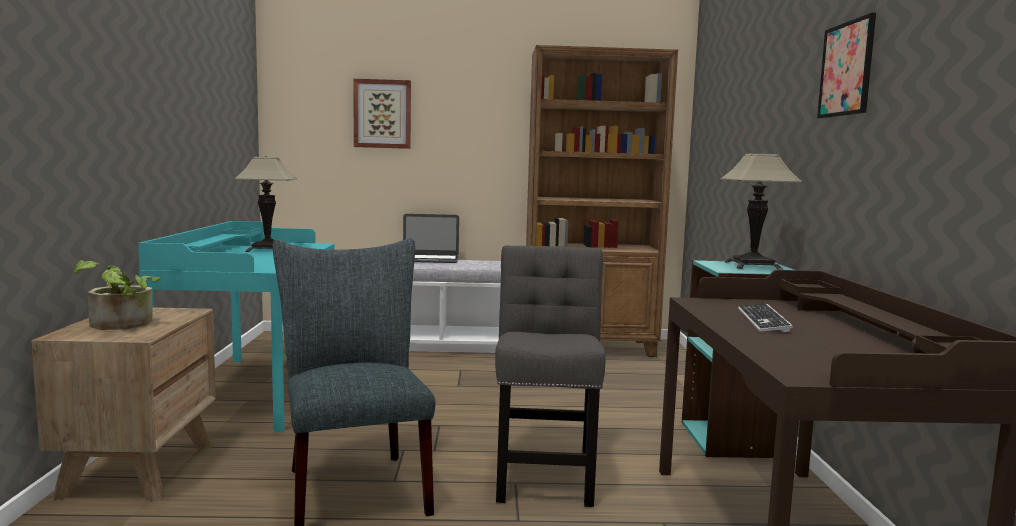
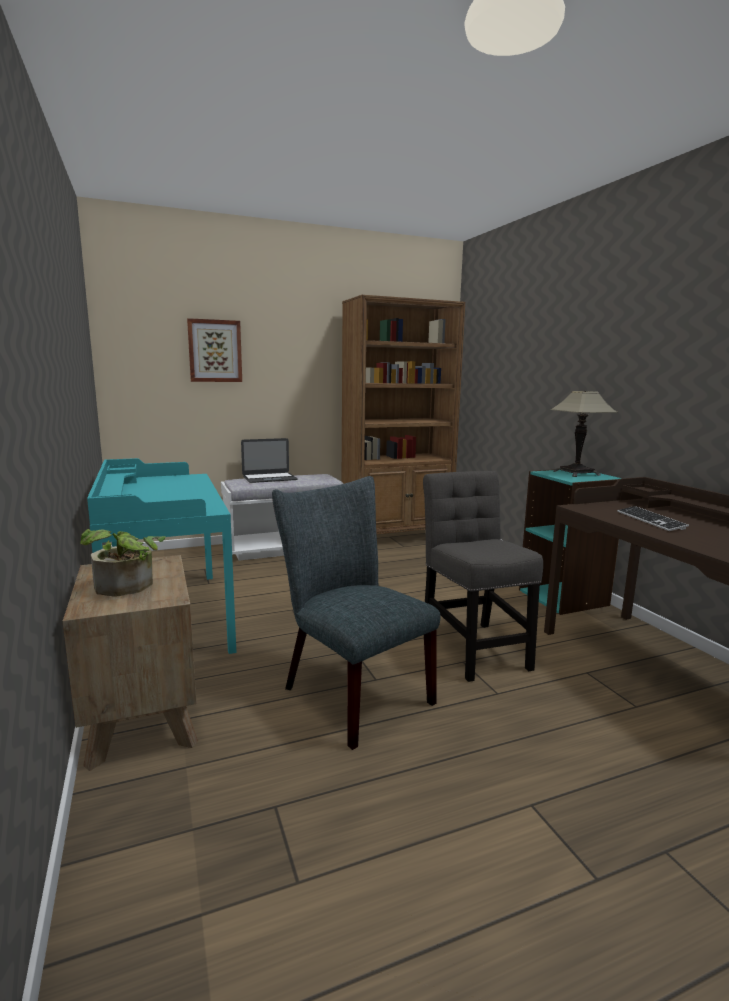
camera: 20 degrees left, 5 degrees up
(268, 249) = (163, 486): table lamp -> none
(846, 69) = (662, 332): picture -> none

